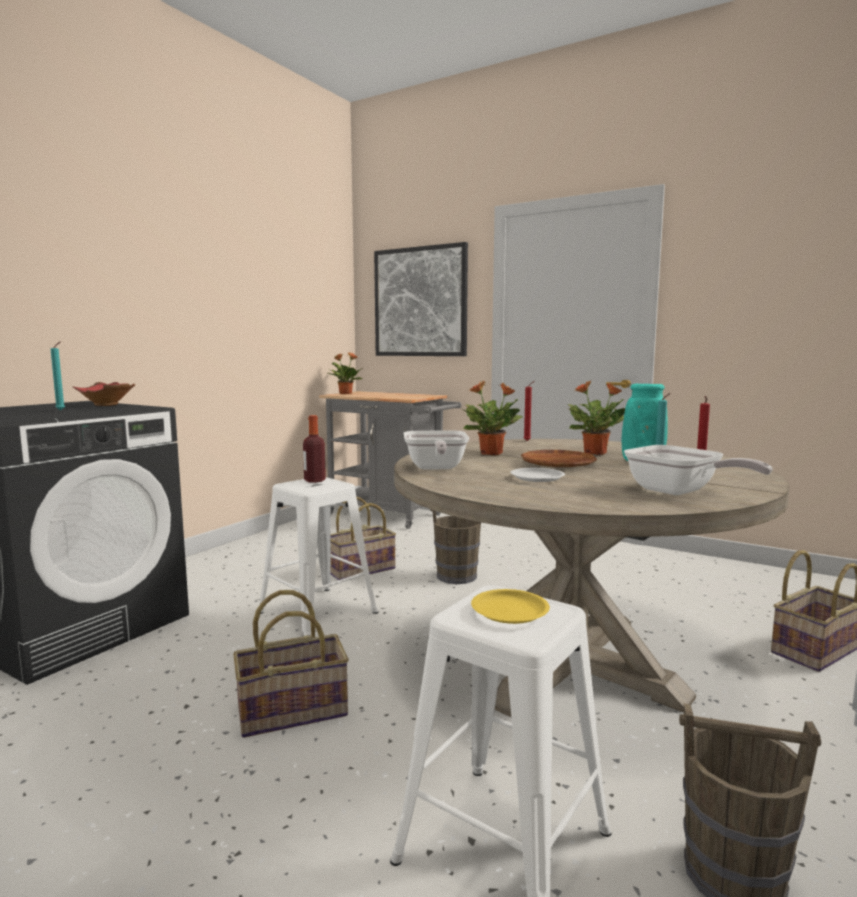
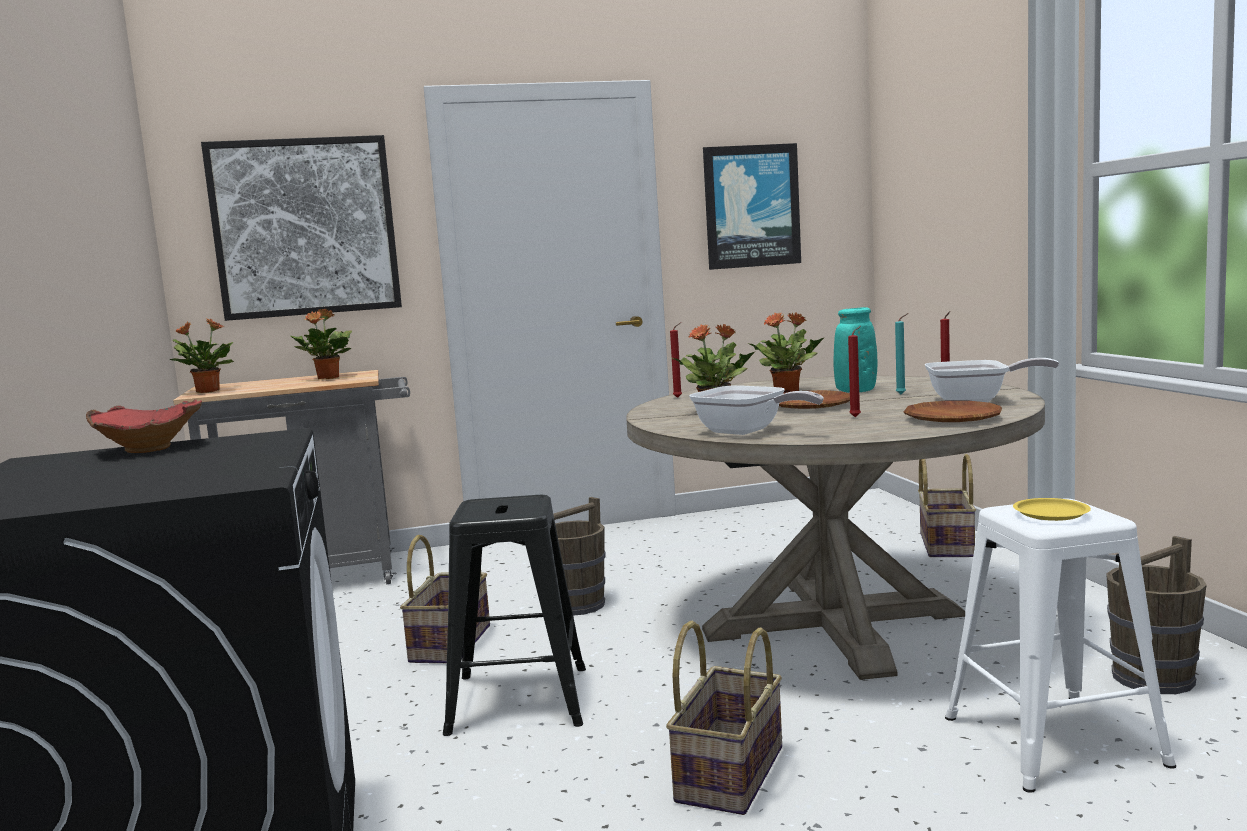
camera: 45 degrees left, 0 degrees up
(61, 410) = (163, 465): turquoise candle -> none
(314, 480) = (486, 504): bottle -> none
(318, 611) = (517, 698): white stool -> black stool
(406, 395) = (327, 378): none -> potted plant
(537, 478) = (857, 417): white plate -> red candle
(582, 498) = (952, 418): none -> brown plate
(750, 291) = (751, 206): none -> picture

